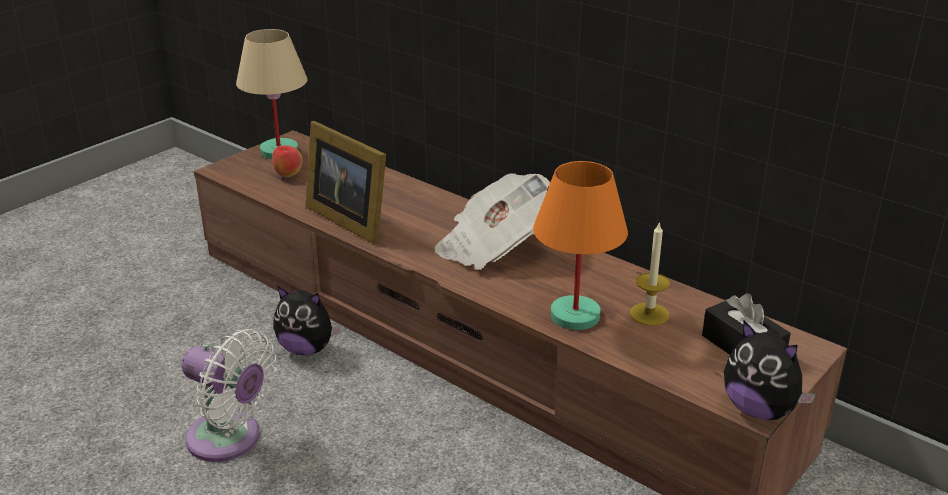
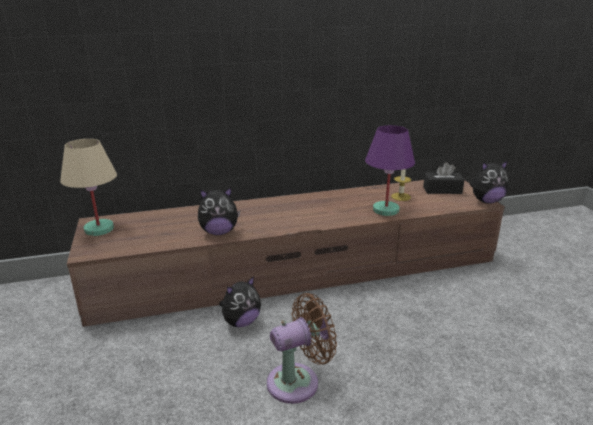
camera: 55 degrees left, 5 degrees down
(230, 440) = (298, 381): white fan -> brown fan
(288, 175) = (135, 235): apple -> none
(349, 218) = (219, 232): picture frame -> plush toy
(492, 247) = (303, 208): newspaper -> none
(574, 315) = (385, 210): orange table lamp -> purple table lamp

